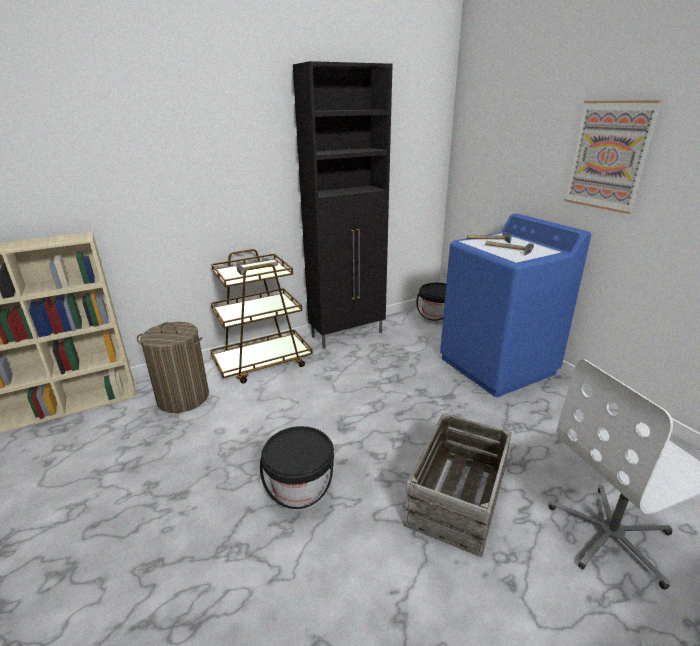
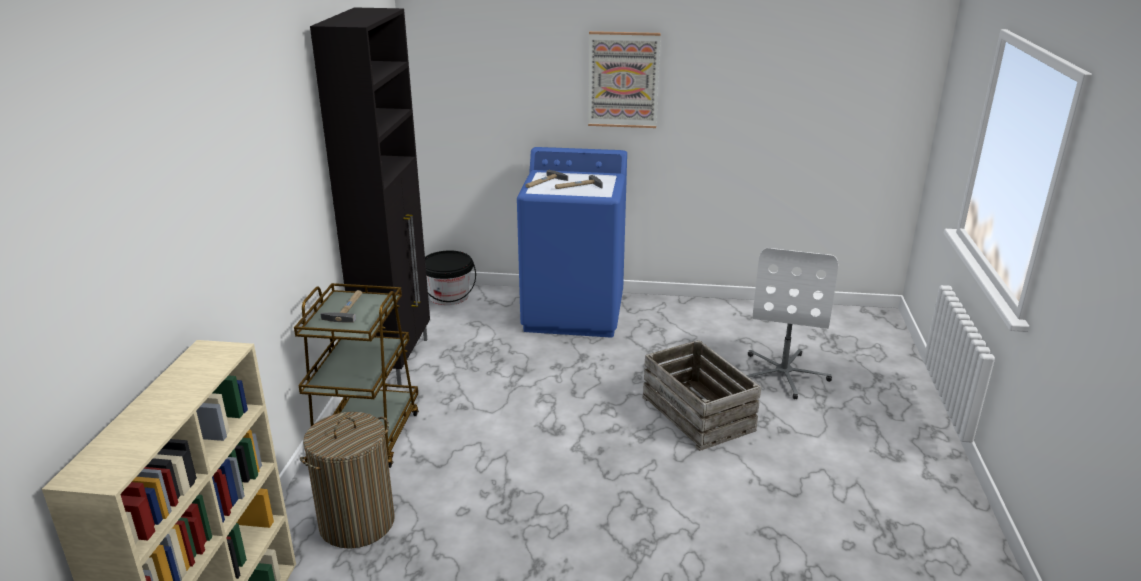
camera: 55 degrees left, 0 degrees up
(301, 490) = (610, 487): black bucket -> none

